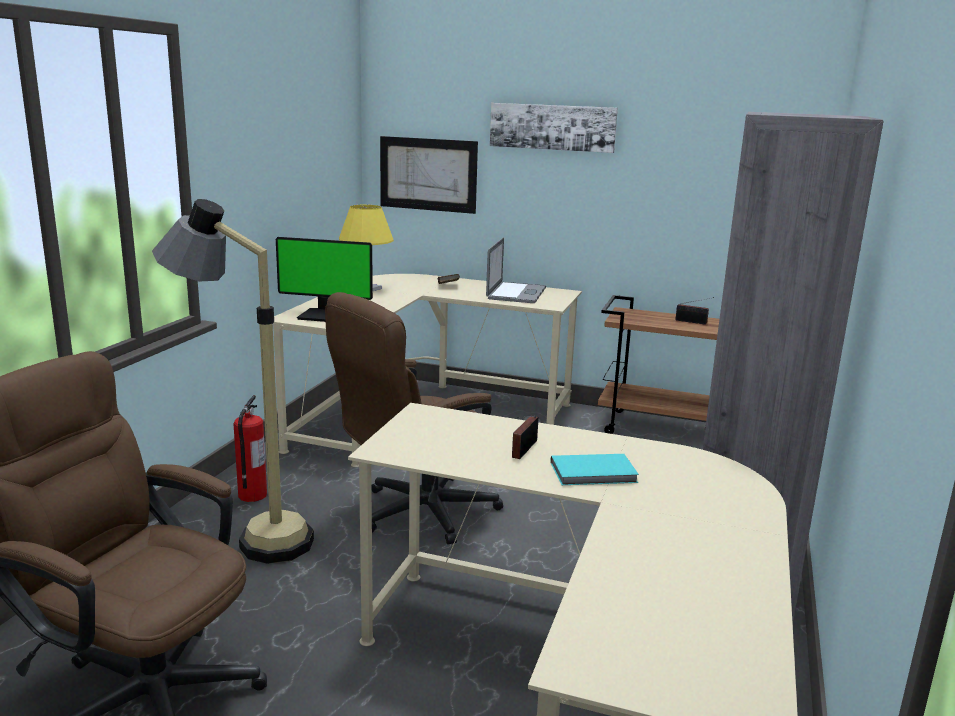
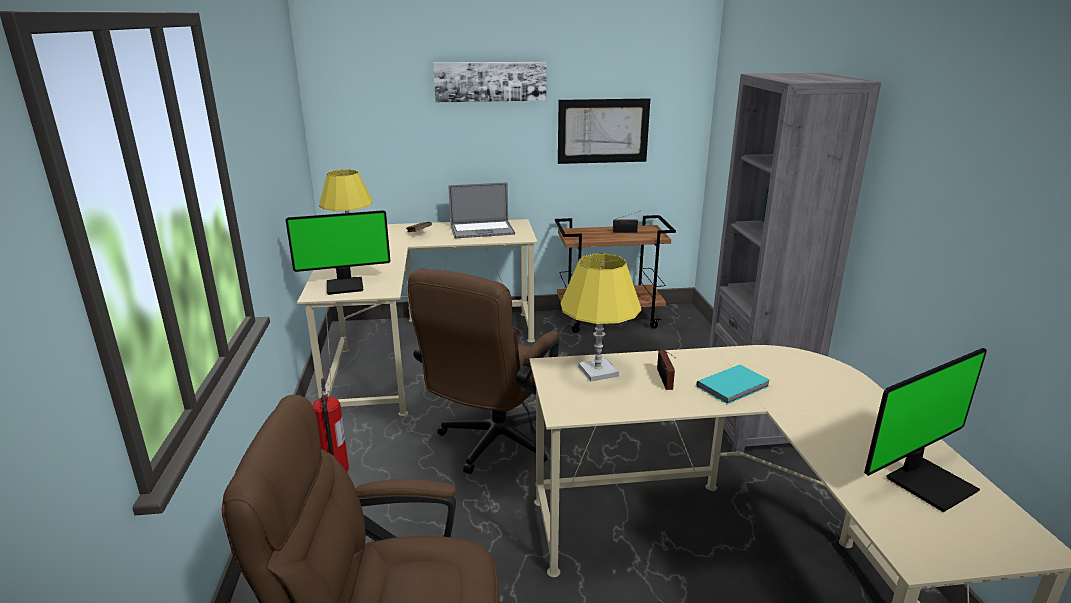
camera: 25 degrees left, 5 degrees up
(247, 537) = (367, 513): floor lamp -> none
(428, 174) = (376, 132): picture -> picture (603, 131)
(463, 427) = (598, 371): none -> yellow table lamp
(516, 293) = (482, 230): laptop -> laptop turned 90 degrees clockwise
(701, 614) = (928, 482): none -> monitor

